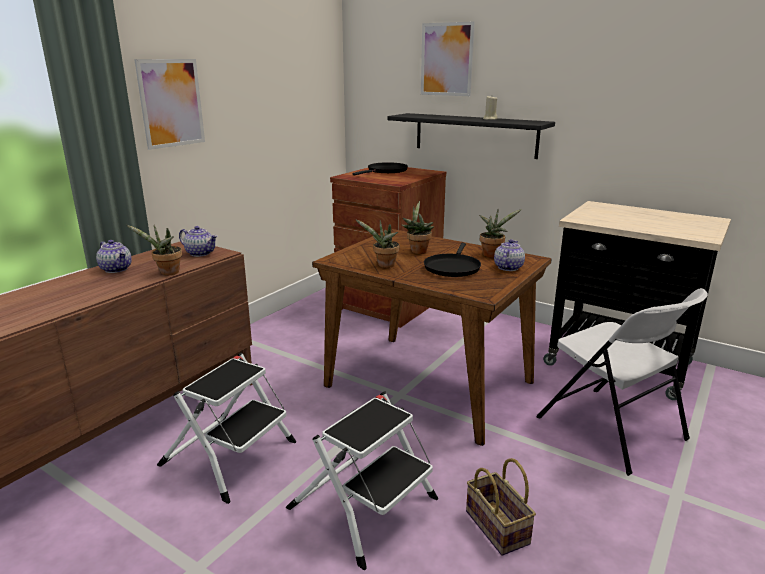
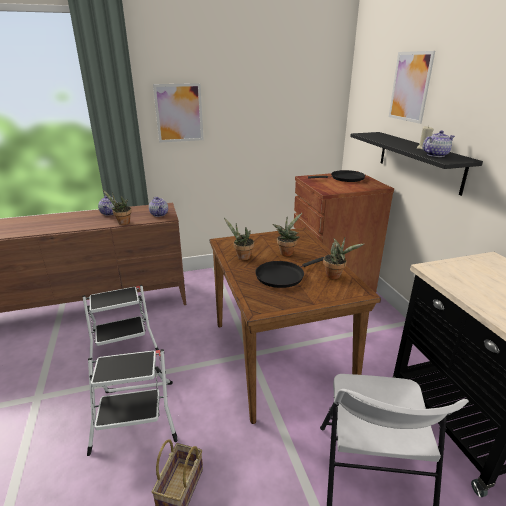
camera: 40 degrees right, 5 degrees up
(508, 267) = (323, 292): teapot -> teapot (435, 155)

